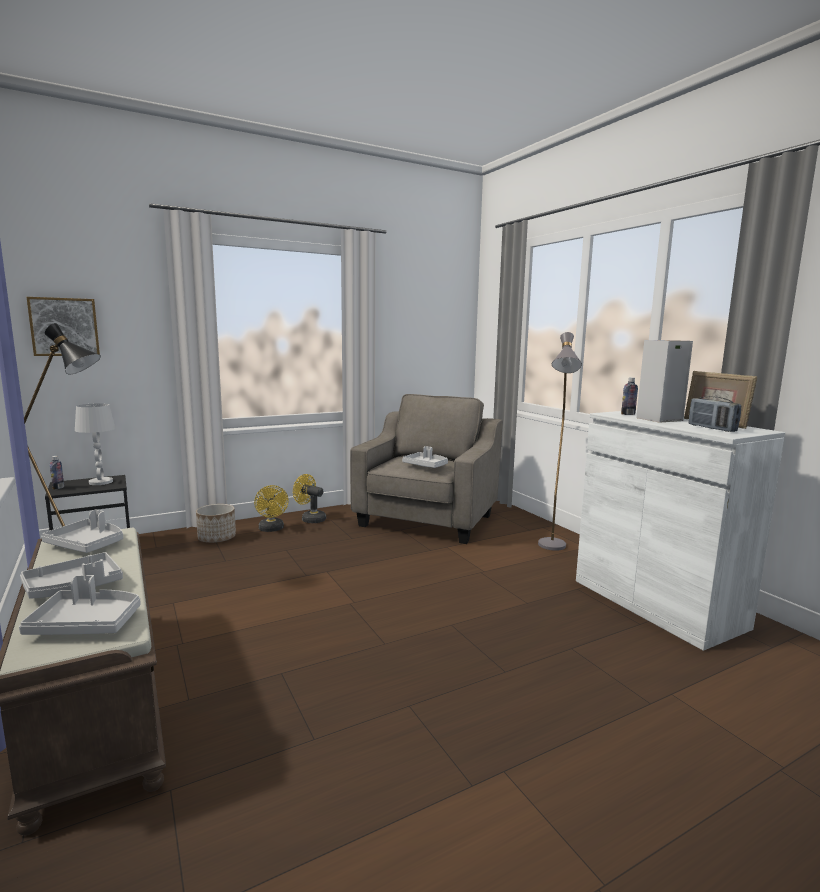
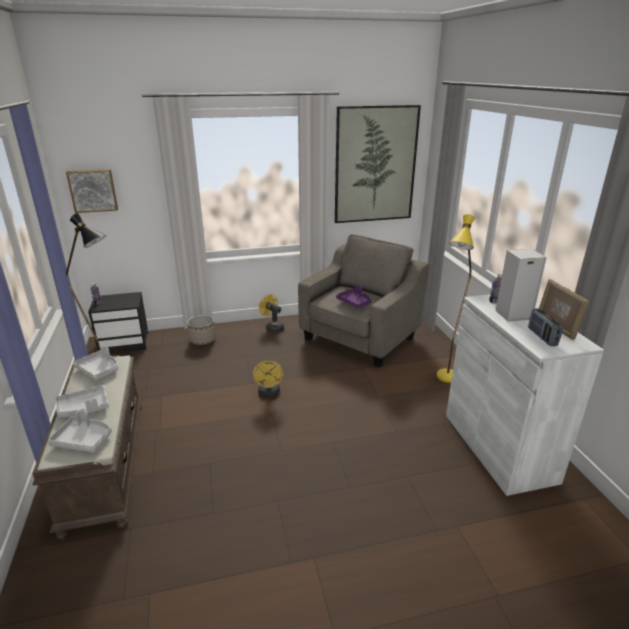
camera: 15 degrees right, 15 degrees up
(100, 482) = (124, 299): white table lamp -> none
(272, 529) = (242, 335): yellow fan -> yellow fan (269, 394)
(423, 320) = (375, 165): none -> picture
(426, 465) = (354, 302): grey tray -> purple tray
(552, 549) = (445, 380): grey floor lamp -> yellow floor lamp

